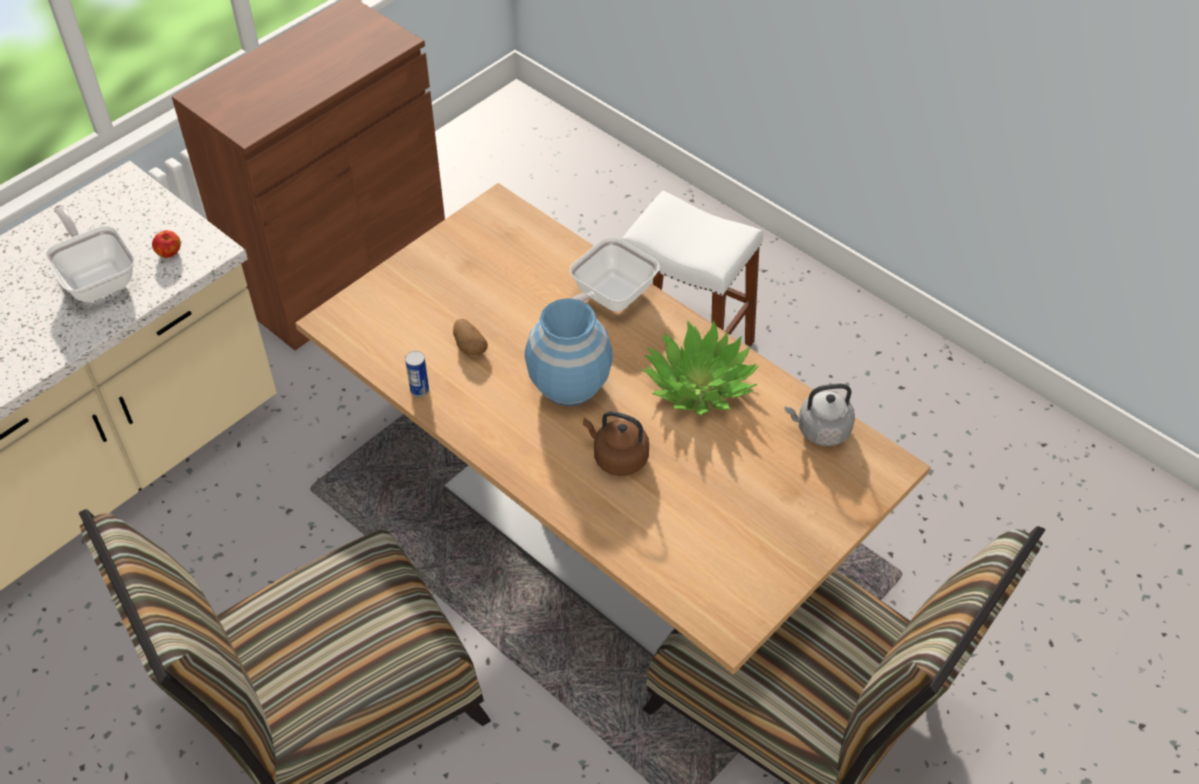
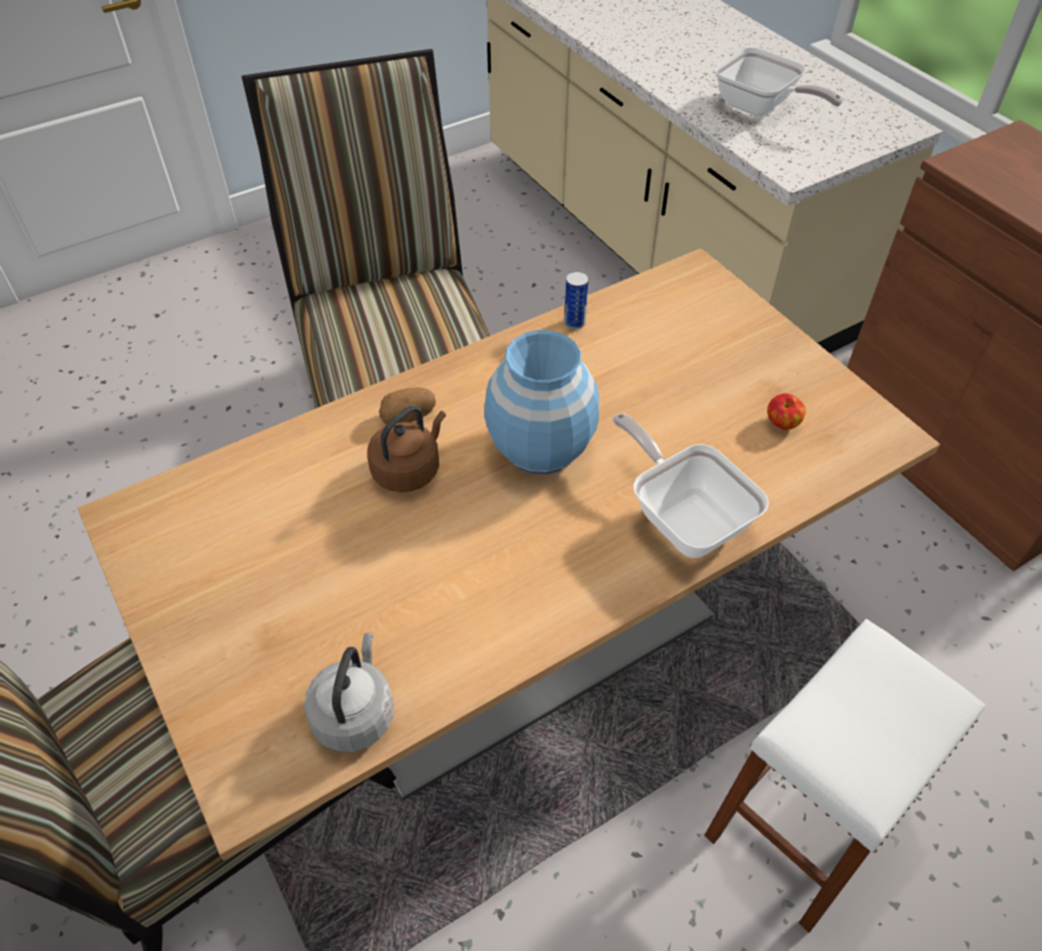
camera: 105 degrees right, 0 degrees up
(97, 277) = (760, 108): frying pan -> frying pan turned 60 degrees clockwise
(169, 253) = (789, 147): apple -> apple (782, 424)
(469, 345) = (631, 370): potato -> potato (408, 416)
(698, 385) = (494, 582): potted plant -> none

